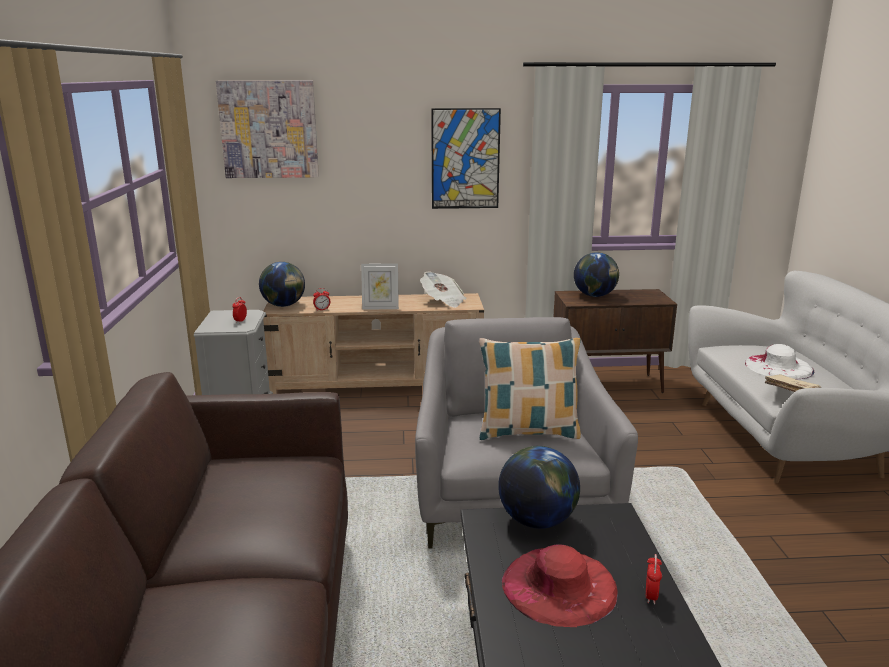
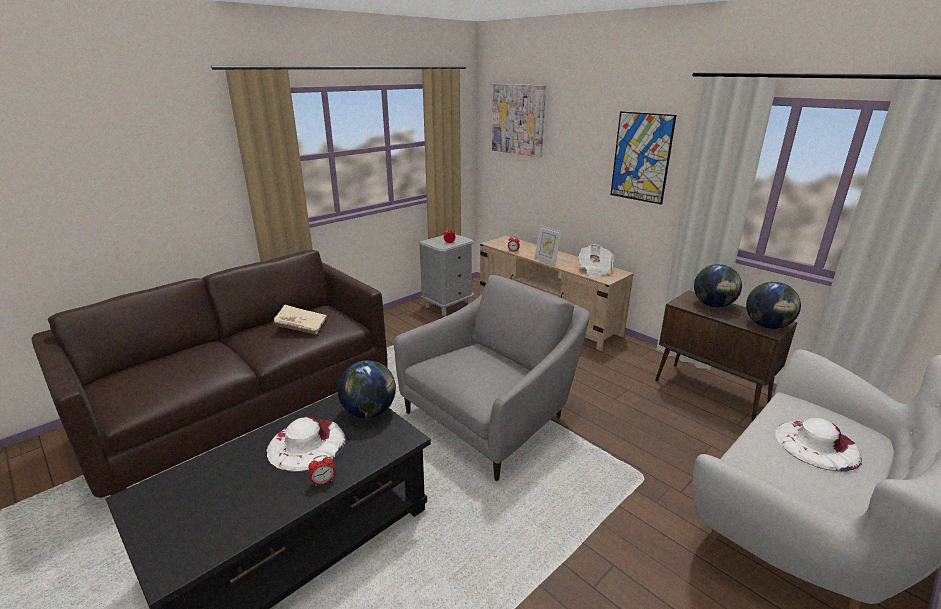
camera: 50 degrees right, 5 degrees up
(284, 305) = (500, 242): globe -> globe (767, 326)
(528, 432) = (481, 370): pillow -> none
(559, 586) = (307, 444): red hat -> white hat
(790, 394) = (762, 468): beige book -> beige book (301, 327)

